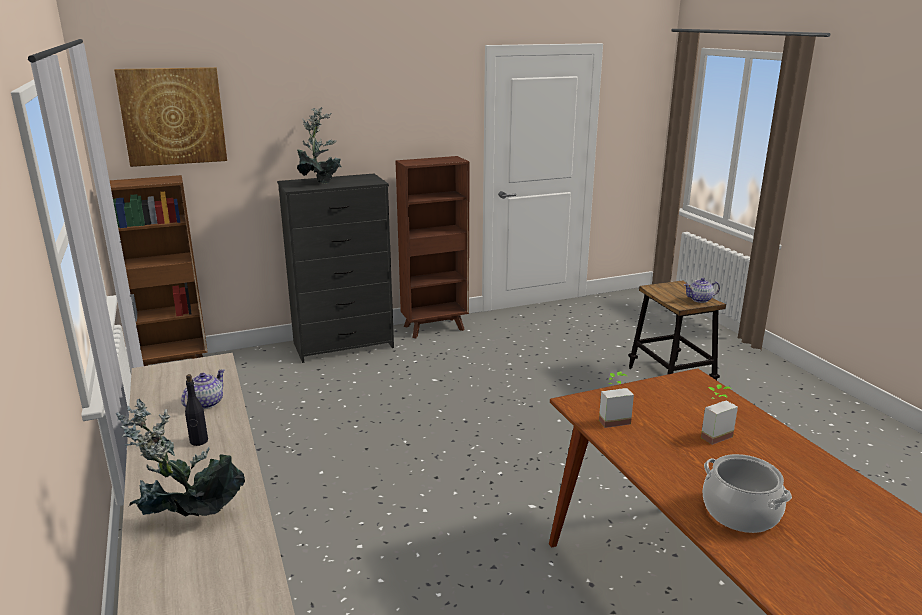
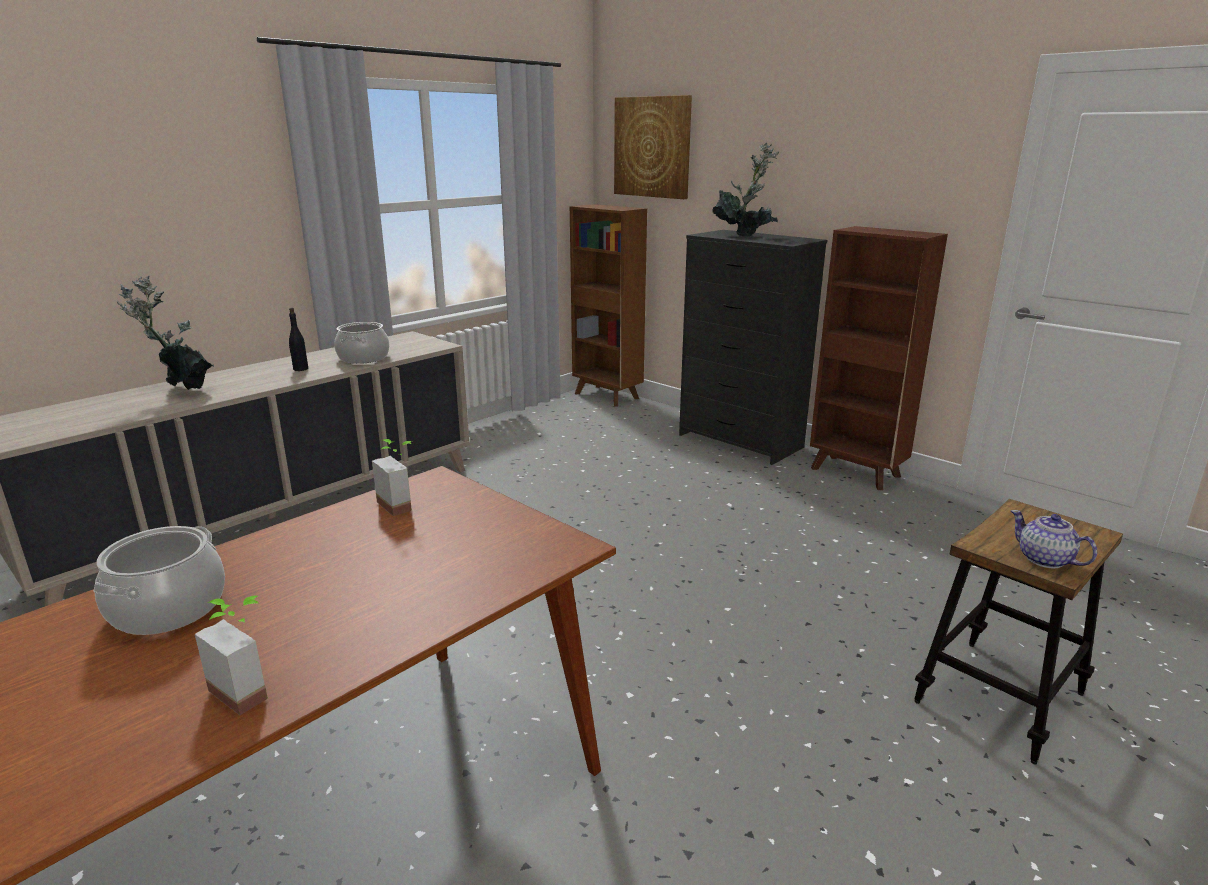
camera: 65 degrees right, 0 degrees up
(205, 403) = (363, 358): teapot -> cooking pot
(712, 434) = (385, 573): potted plant -> potted plant (249, 688)

